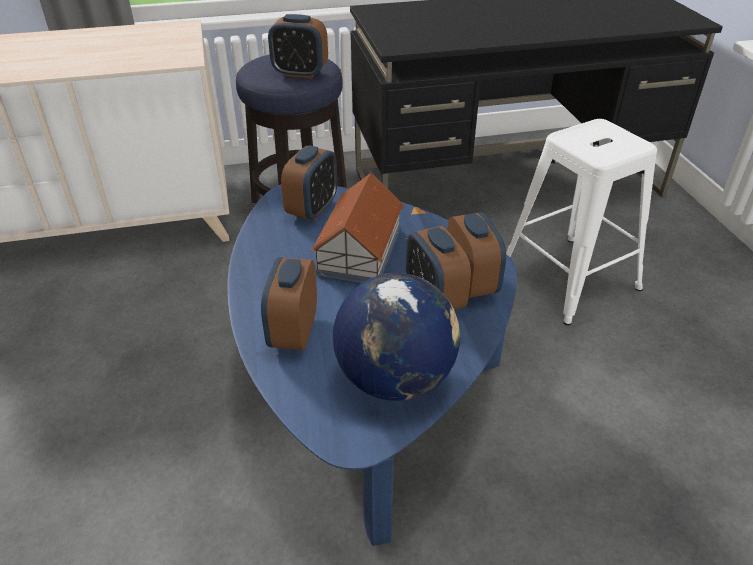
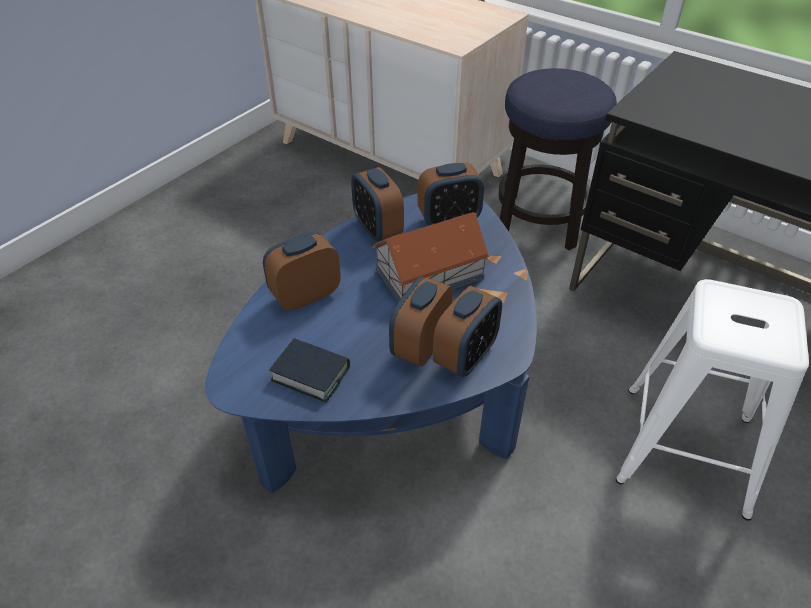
camera: 50 degrees right, 5 degrees up
(300, 73) = (561, 98): alarm clock -> alarm clock (377, 229)
(395, 378) = (310, 374): globe -> book

